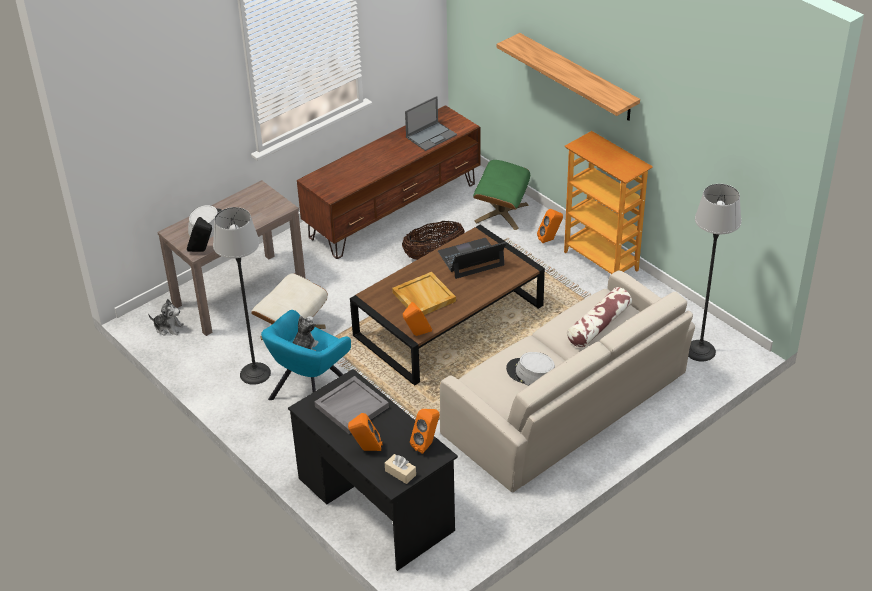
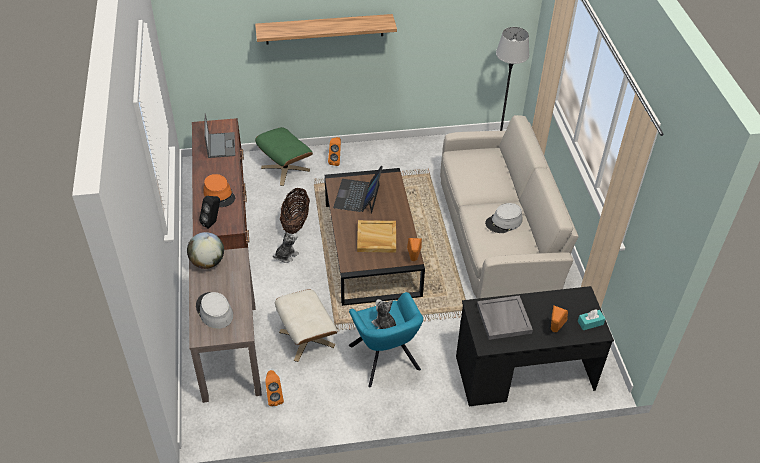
camera: 60 degrees left, 5 degrees up
(168, 328) = (228, 416): plush toy -> plush toy (286, 255)
(202, 251) = (245, 328): black speaker -> black speaker (212, 222)
(255, 373) = (333, 382): floor lamp -> none
(260, 195) = (208, 262): none -> globe
(364, 167) = (219, 195): none -> orange hat
(400, 473) = (590, 323): beige tissue box -> turquoise tissue box
(427, 445) = (570, 296): orange speaker -> orange speaker (274, 397)
(599, 325) = (481, 171): pillow -> none
(601, 261) = (379, 150): bookcase -> none

